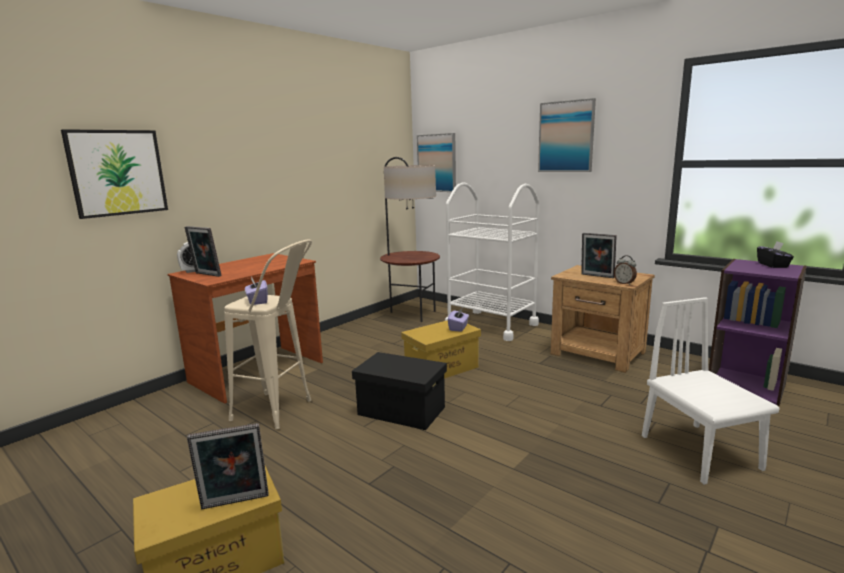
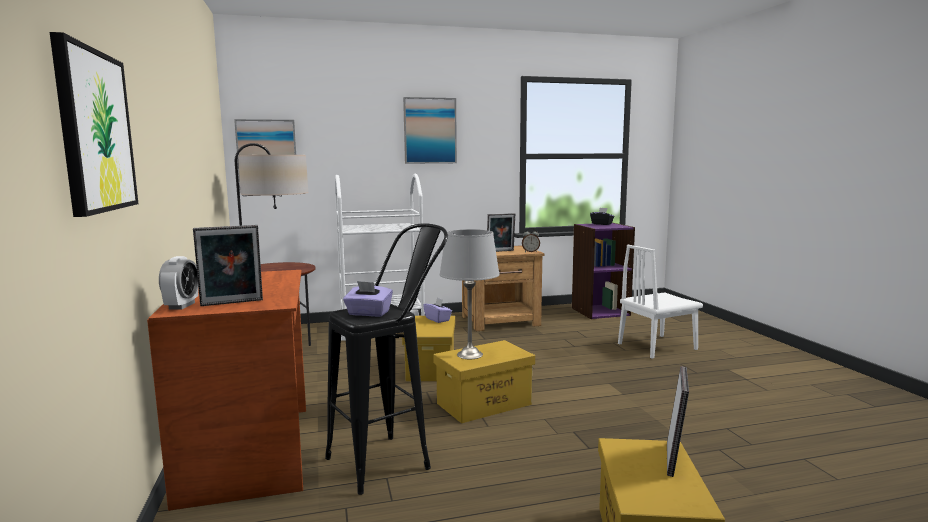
camera: 55 degrees left, 5 degrees down
(282, 412) = (392, 458): beige stool -> black stool
(390, 363) = (470, 355): none -> grey table lamp
(402, 411) = (484, 403): black storage box -> yellow storage box
(700, 452) = (657, 346): white chair -> white chair turned 45 degrees counterclockwise

